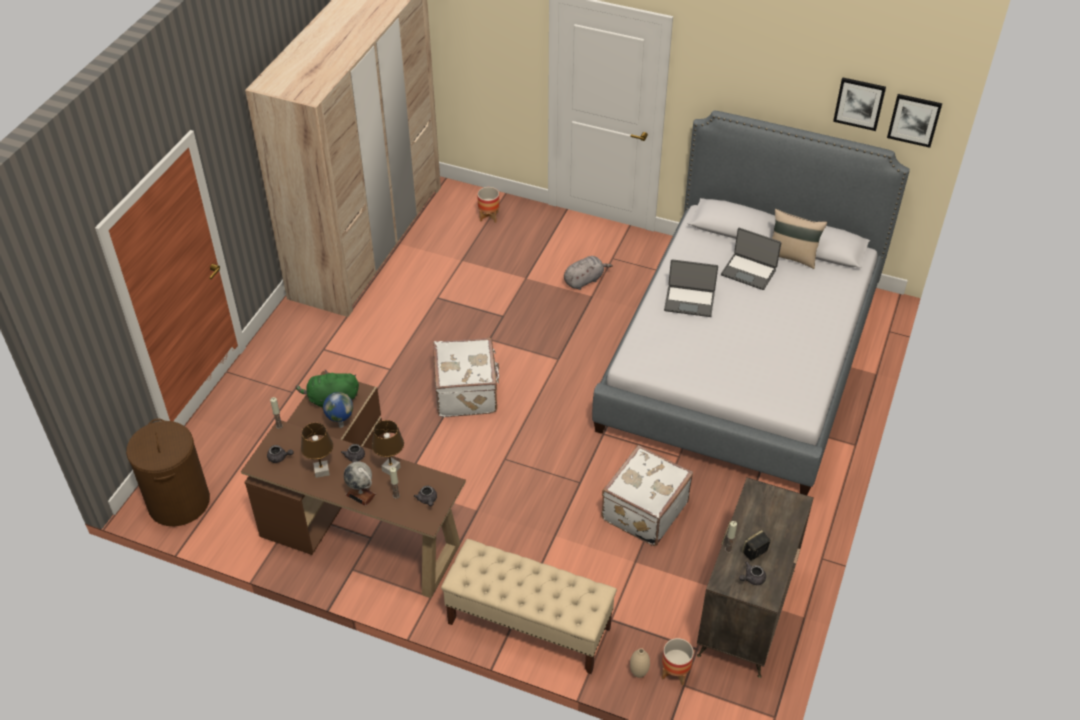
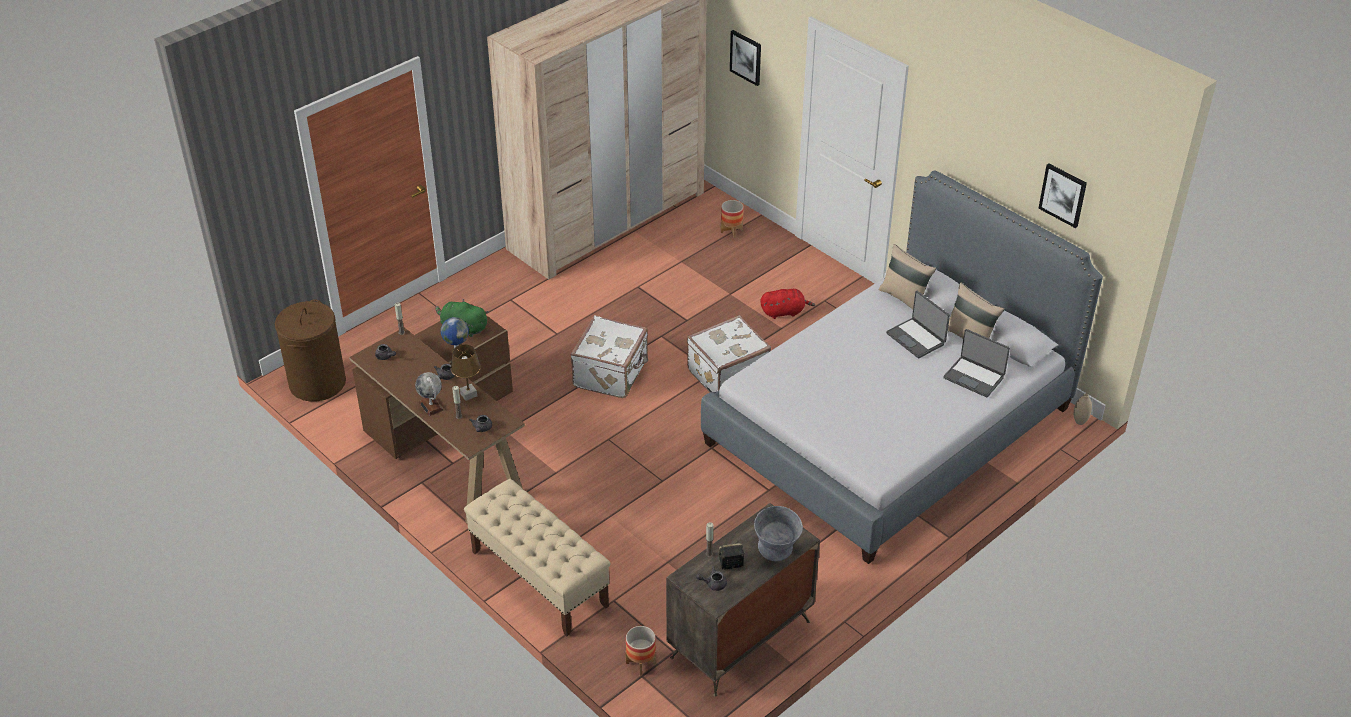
camera: 25 degrees right, 5 degrees down
(321, 472) = (411, 378): brown table lamp -> none
(584, 280) = (784, 312): grey plush toy -> red plush toy
(638, 673) = (608, 651): beige vase -> beige vase (1079, 422)
(643, 510) = (703, 523): white suitcase -> white suitcase (726, 374)
(689, 301) = (838, 346): laptop -> laptop (974, 377)
(713, 236) = (904, 298): none -> beige pillow
(786, 526) = (776, 553): none -> grey bowl
(914, 119) = (1111, 225): picture -> picture (746, 57)

